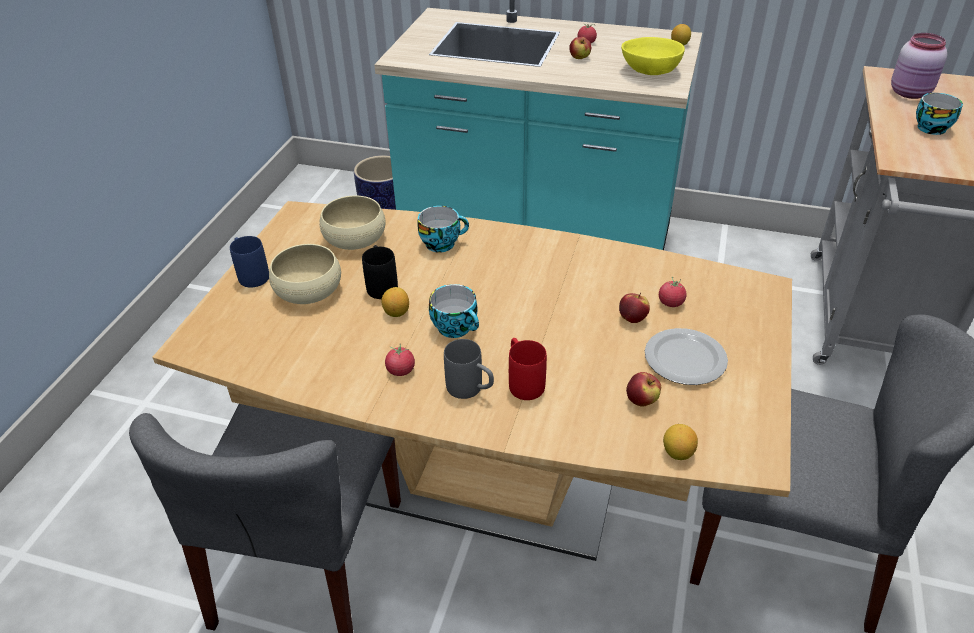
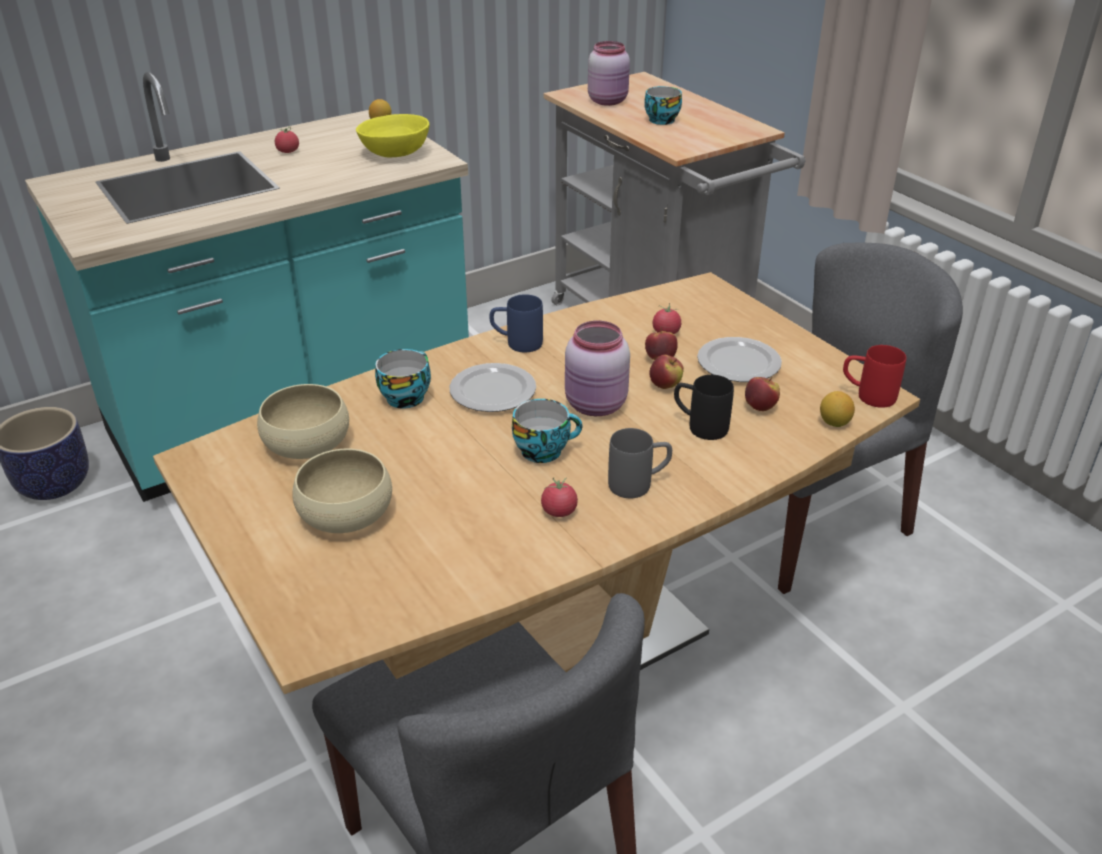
camera: 50 degrees left, 5 degrees down
(251, 274) = (249, 541): blue mug -> blue mug (516, 343)
(381, 284) = (412, 462): black mug -> black mug (699, 426)
(396, 313) = (470, 474): lemon -> none
(492, 272) = (494, 391): none -> plate
(523, 381) = (664, 451): red mug -> red mug (867, 395)
(534, 322) = (596, 406): none -> pink jar
(579, 58) = (307, 167): apple -> apple (665, 385)

